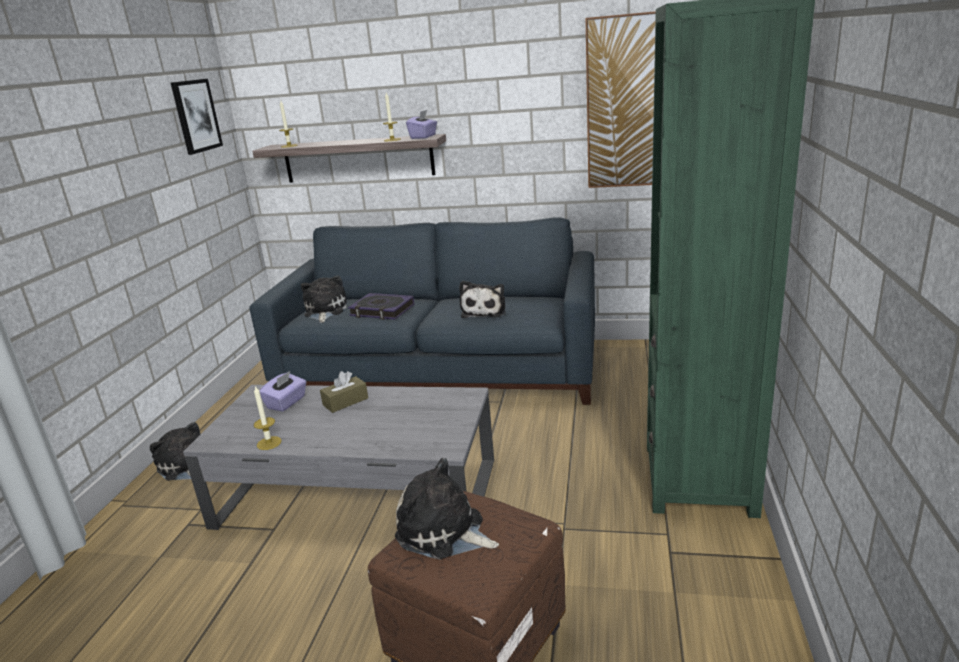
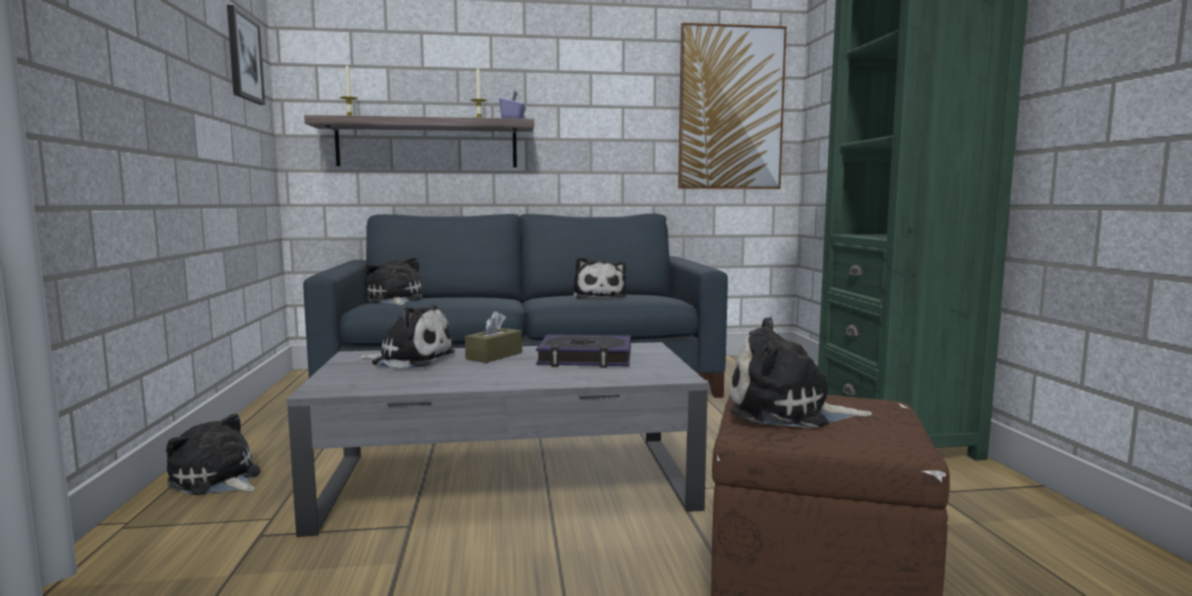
camera: 20 degrees left, 15 degrees down
(269, 443) = (422, 385): candle -> none
(286, 402) = (410, 359): purple tissue box -> plush toy
(382, 311) = (472, 298): book -> book (585, 358)

